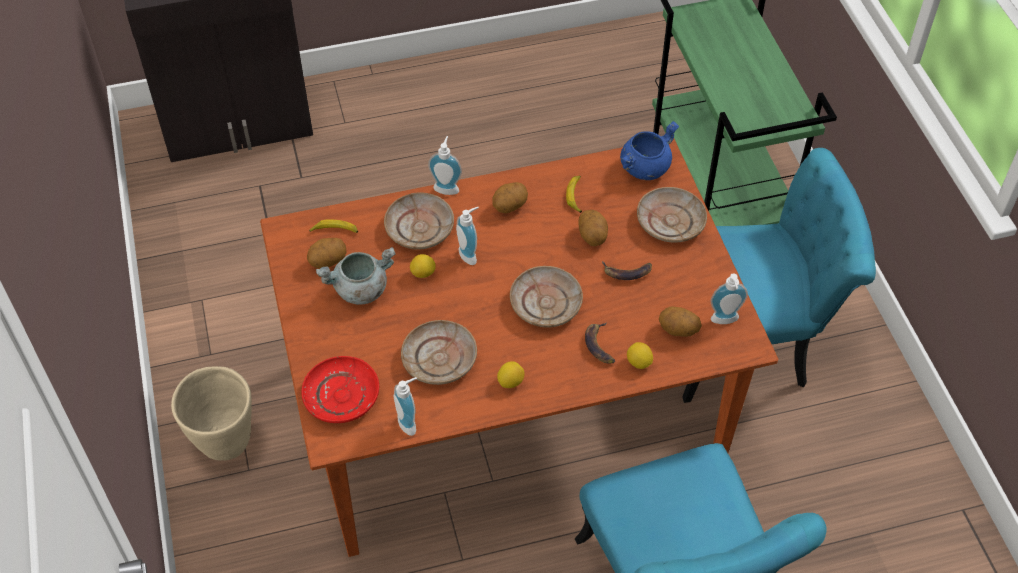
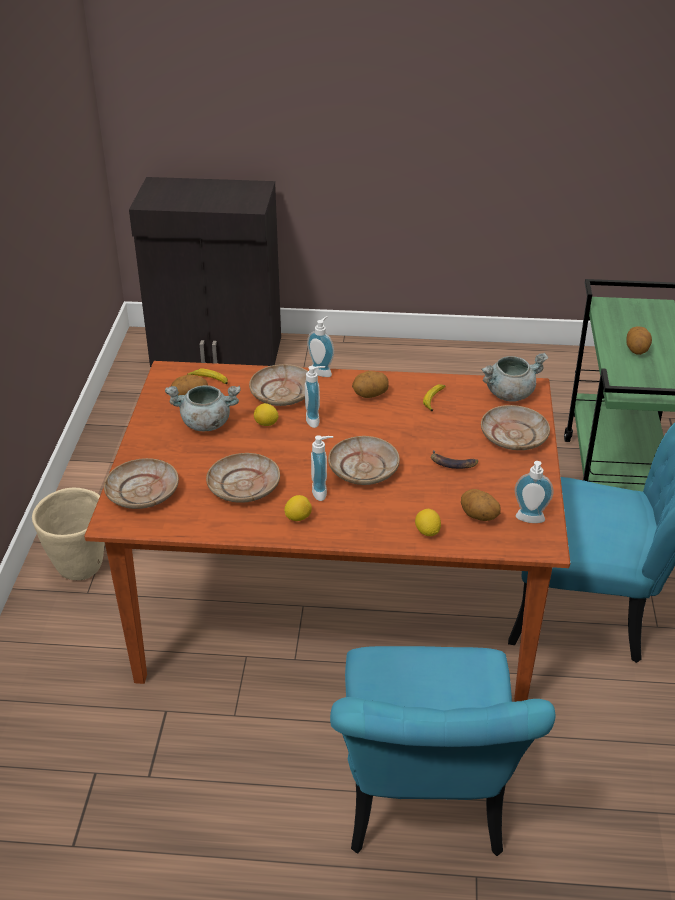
camera: 20 degrees right, 15 degrees down
(342, 396) = (143, 492): red plate -> beige plate
(410, 422) = (190, 525): soap dispenser -> soap dispenser (322, 492)
(592, 236) = (434, 431): potato -> potato (637, 350)
(600, 345) = (397, 511): banana -> none
(644, 167) = (510, 393): blue cooking pot -> grey cooking pot

